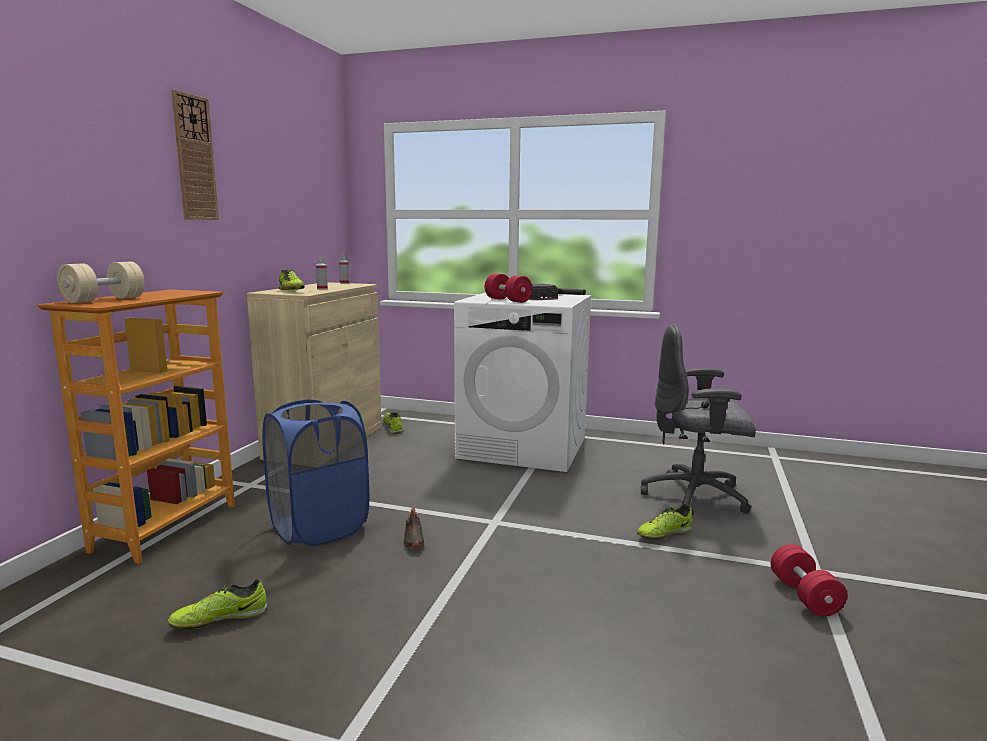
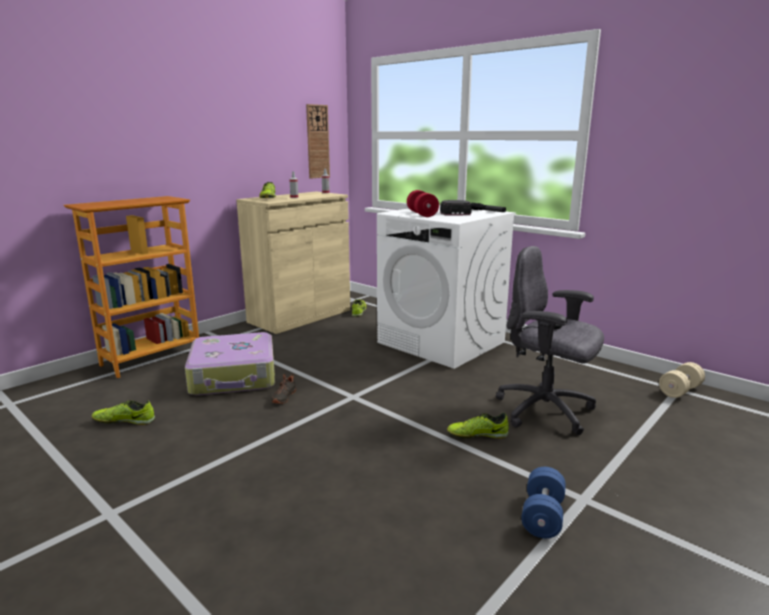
camera: 25 degrees right, 5 degrees up
(104, 300) = (104, 203): beige dumbbell -> beige dumbbell (680, 390)
(194, 158) = (192, 100): wall clock -> wall clock (317, 141)
(319, 527) = (234, 376): blue laundry basket -> suitcase
(804, 596) = (542, 516): red dumbbell -> blue dumbbell

